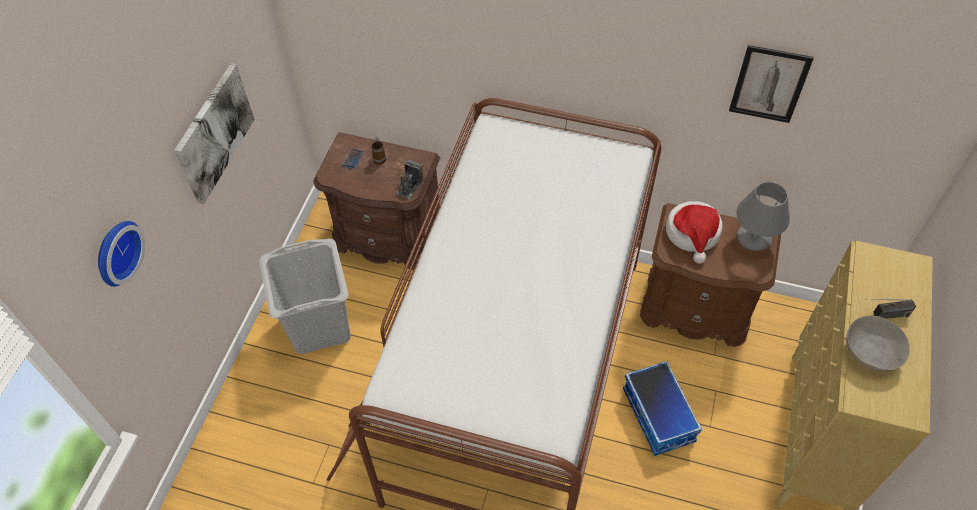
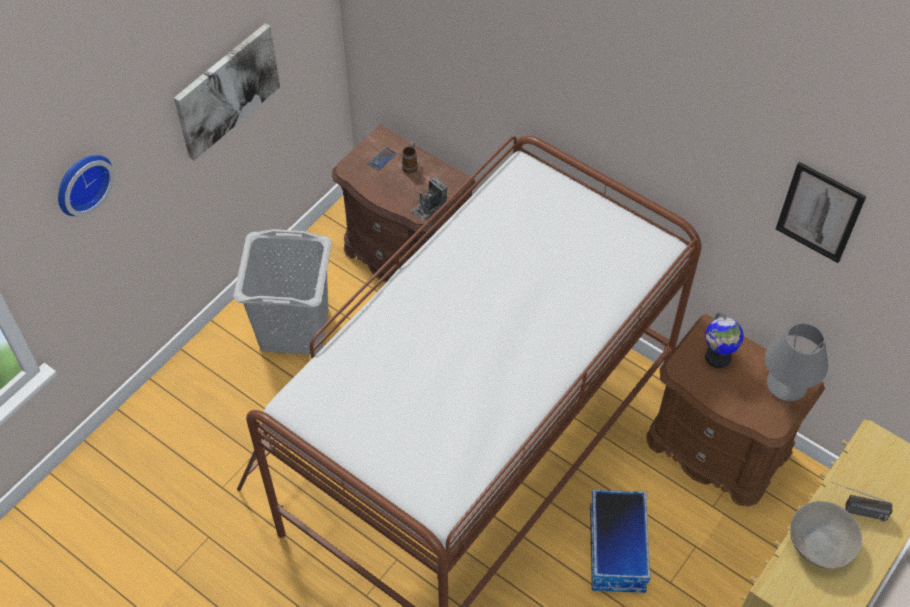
camera: 20 degrees right, 0 degrees up
(693, 234) = (717, 357): hat -> globe

